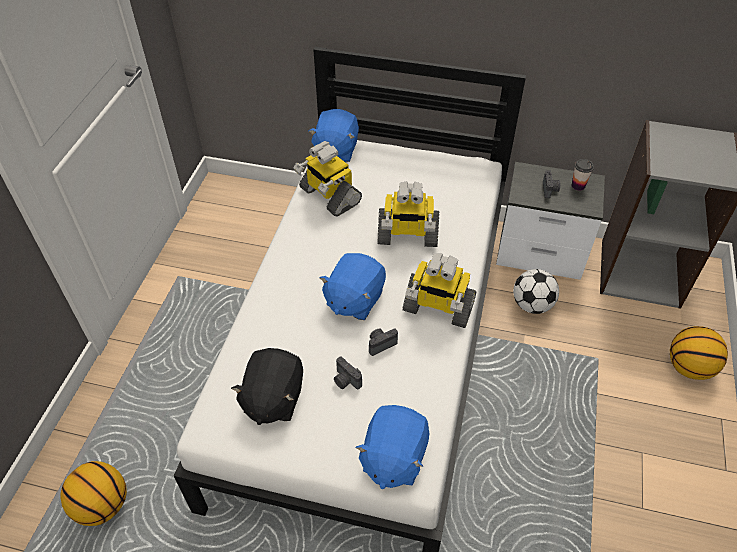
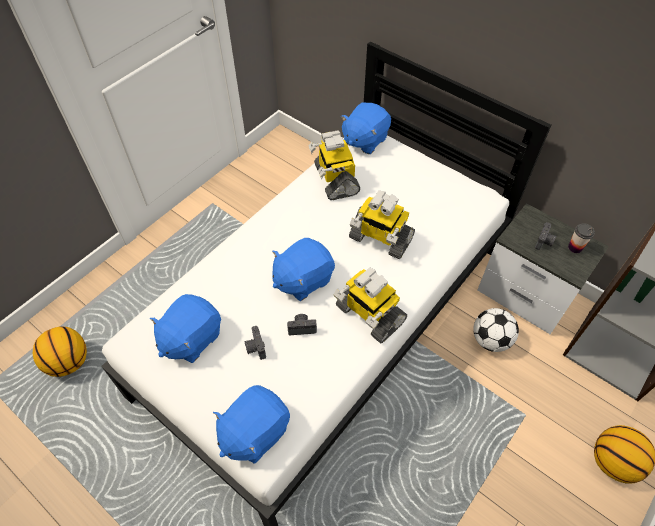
camera: 25 degrees right, 5 degrees up
(273, 399) = (191, 338): black plush toy -> blue plush toy

